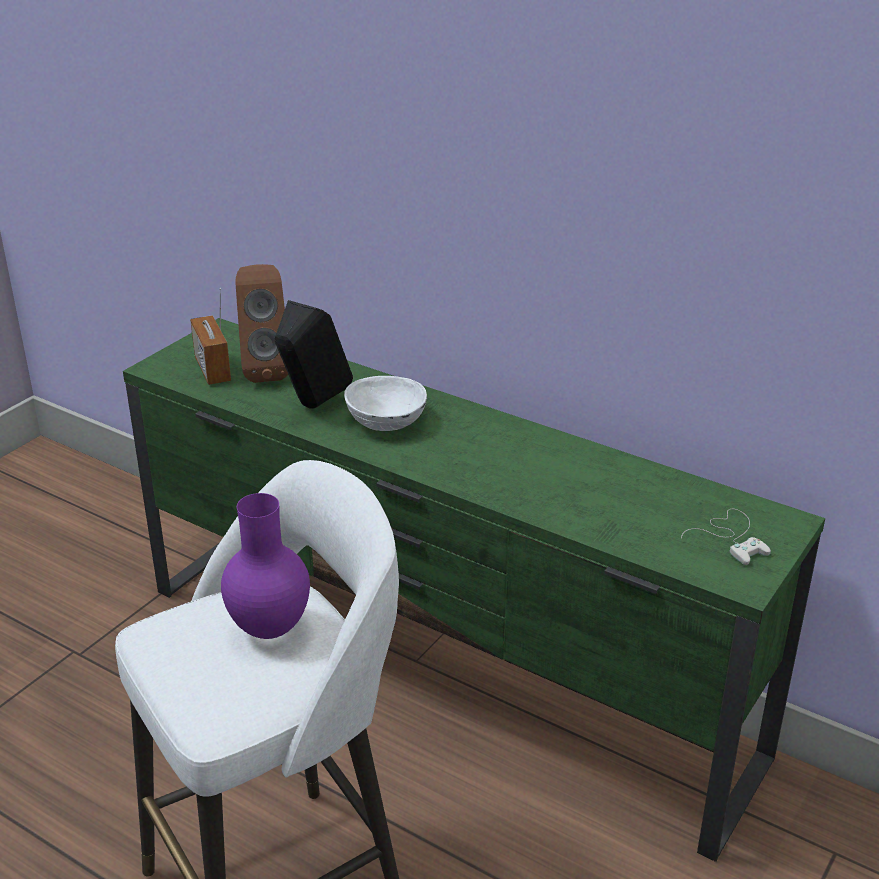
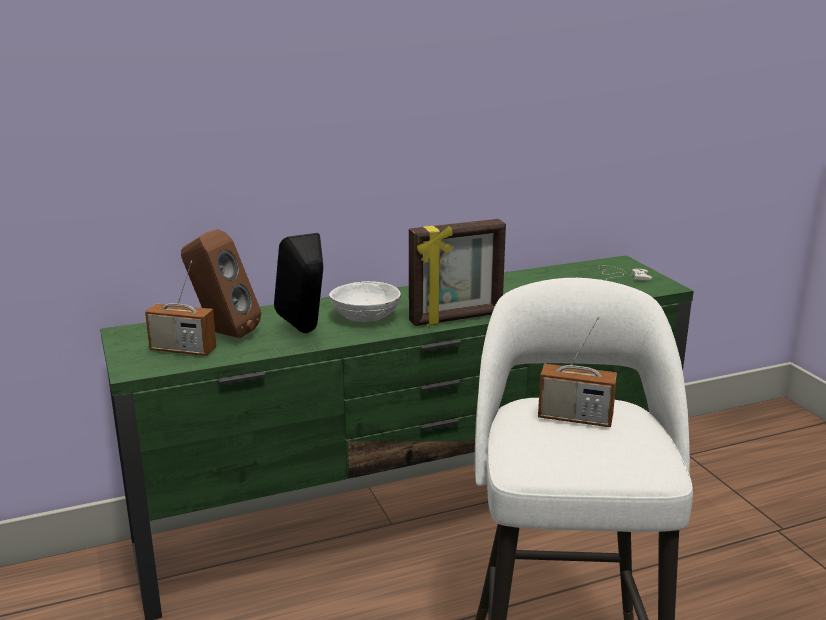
camera: 55 degrees left, 10 degrees down
(271, 629) = (575, 418): purple vase -> radio
(443, 472) = (456, 318): none -> picture frame

